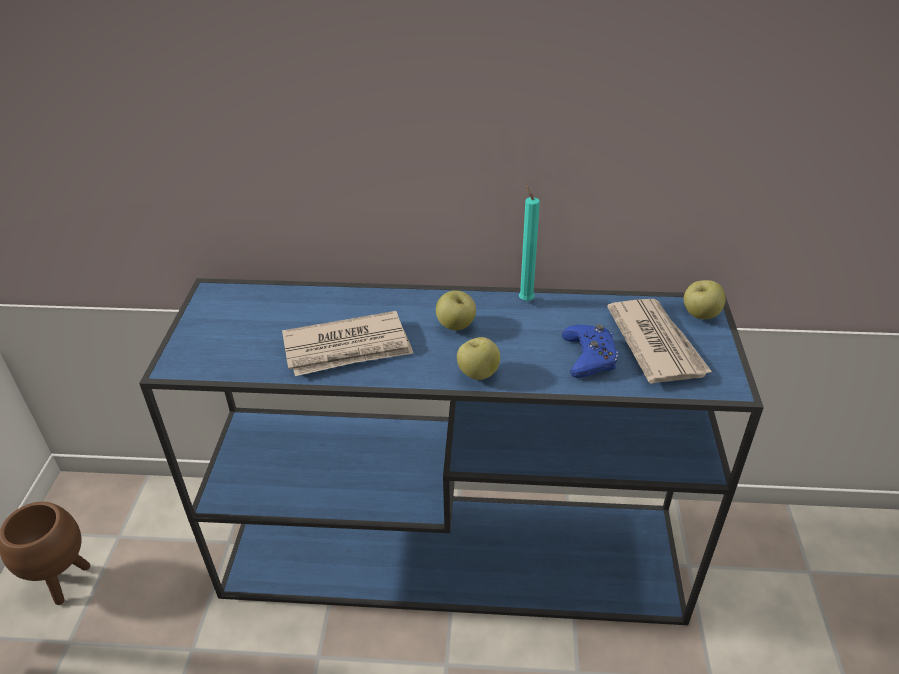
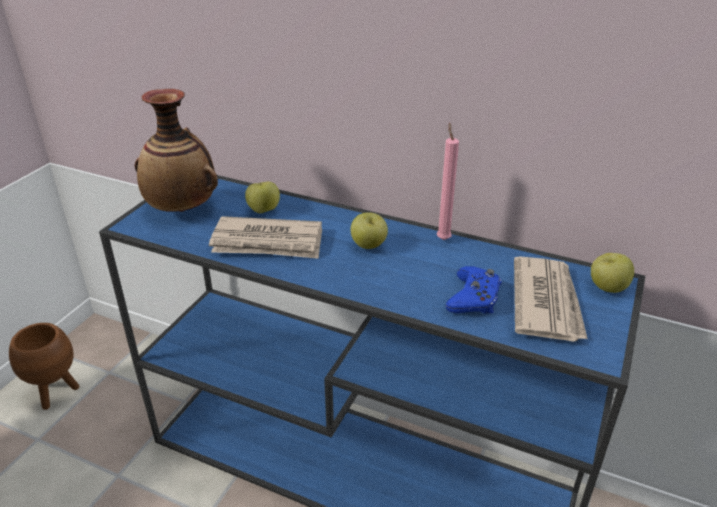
camera: 20 degrees right, 5 degrees down
(223, 331) = (183, 209): none -> vase
(478, 373) = (363, 287): apple -> apple (264, 211)
(524, 299) = (443, 238): turquoise candle -> pink candle

